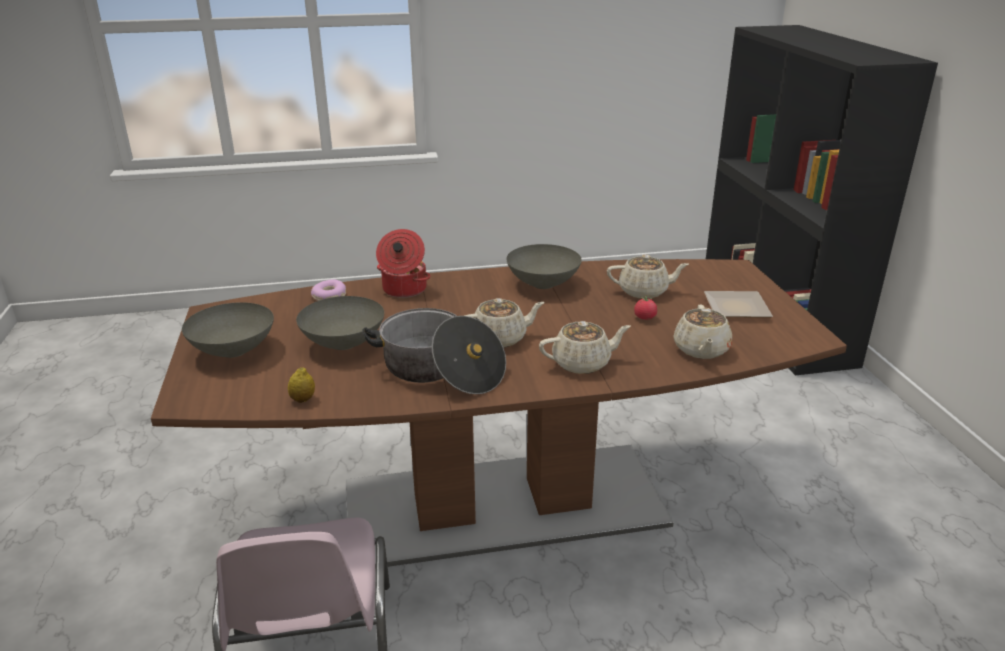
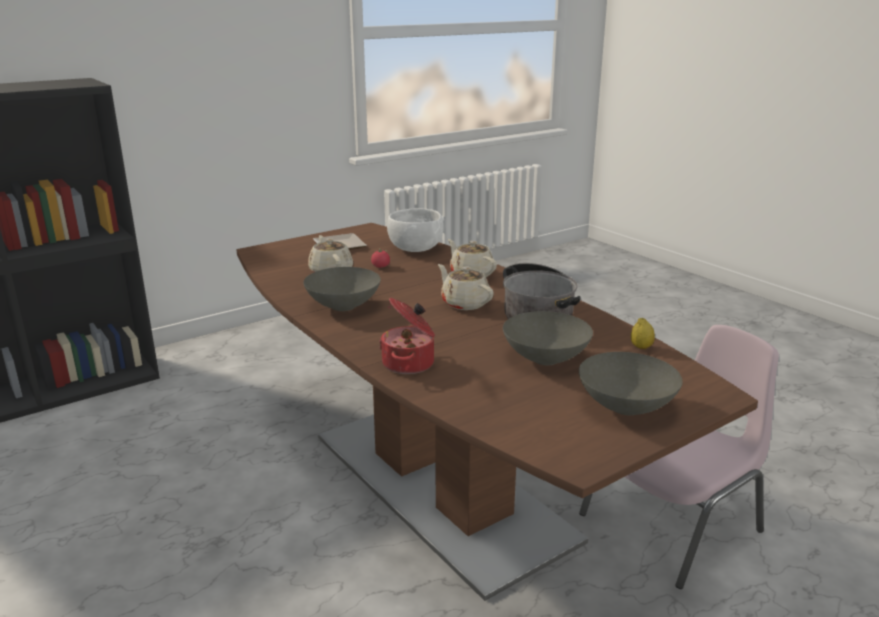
camera: 115 degrees left, 5 degrees down
(329, 297) = (464, 398): donut -> none
(701, 350) = (415, 249): beige teapot -> white bowl

